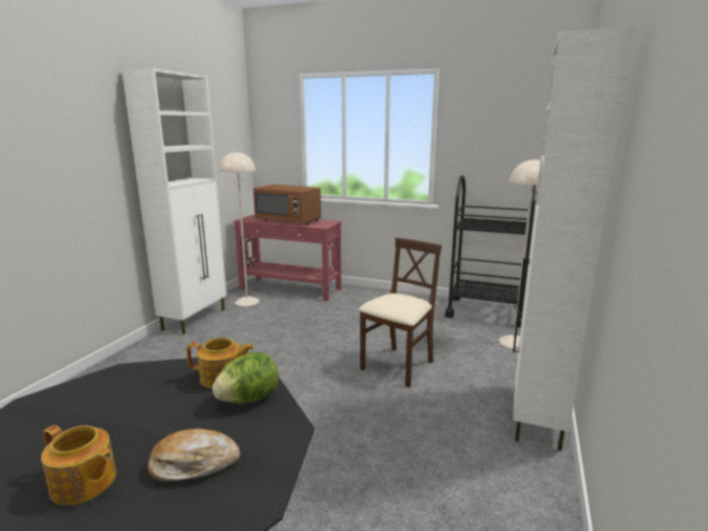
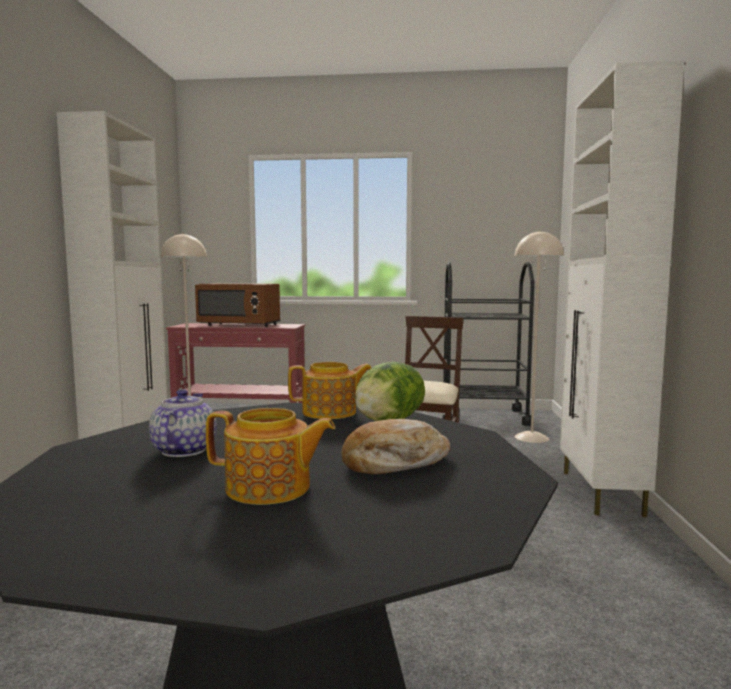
camera: 15 degrees left, 10 degrees down
(79, 419) = (183, 450): none -> teapot

